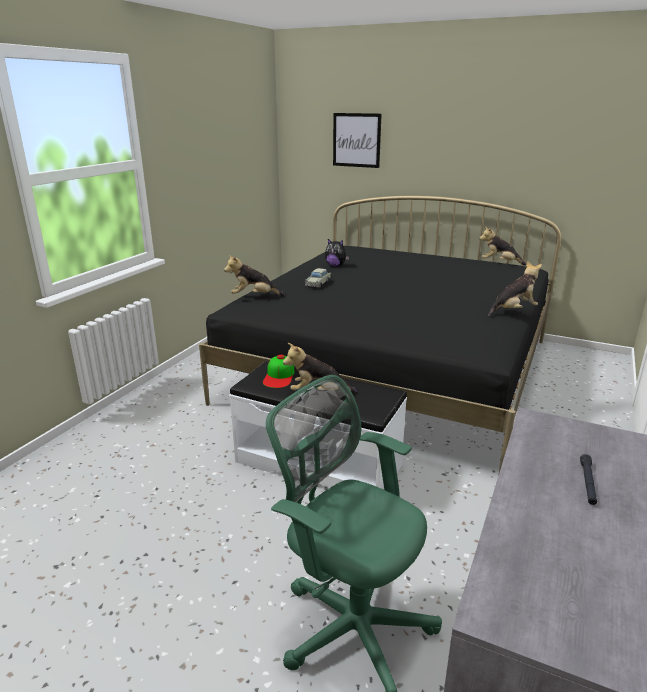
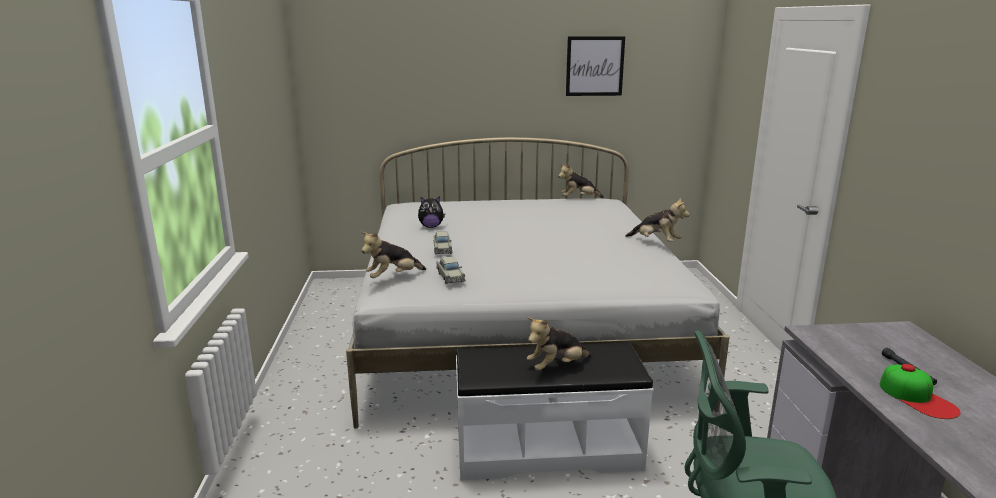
camera: 30 degrees left, 5 degrees down
(279, 376) = (496, 361): cap -> cap (917, 398)
(293, 304) = (450, 276): none -> beige toy car
(356, 140) = (400, 82): picture -> picture (594, 66)
(393, 370) = (519, 331): black bed -> white bed
(513, 310) = (656, 242): plush toy -> plush toy turned 90 degrees clockwise

